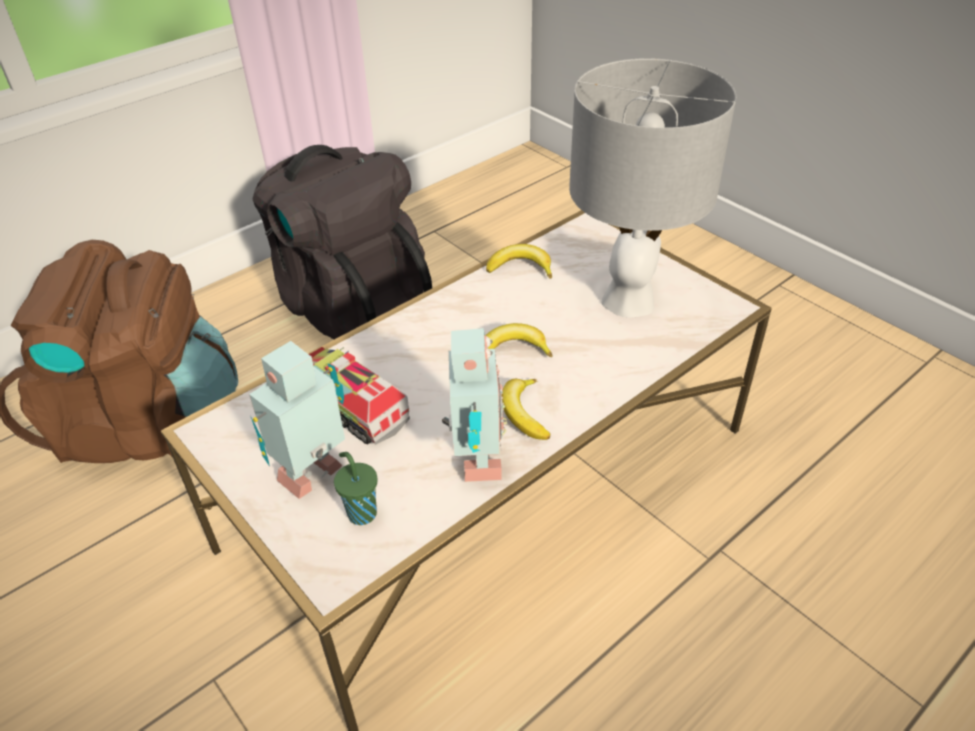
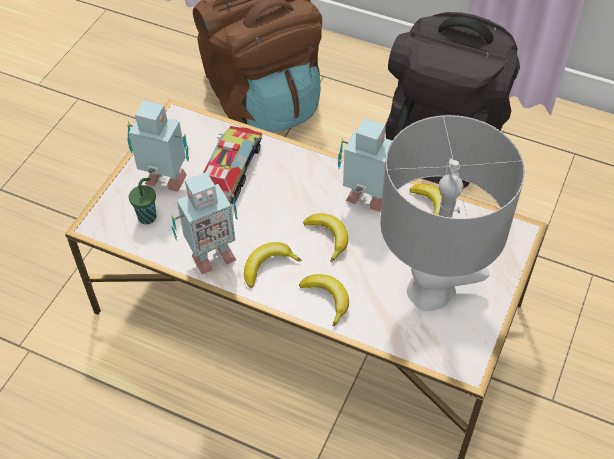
camera: 65 degrees right, 10 degrees up
(480, 307) = (366, 201): none -> toy robot
(600, 377) = (327, 299): none -> banana

